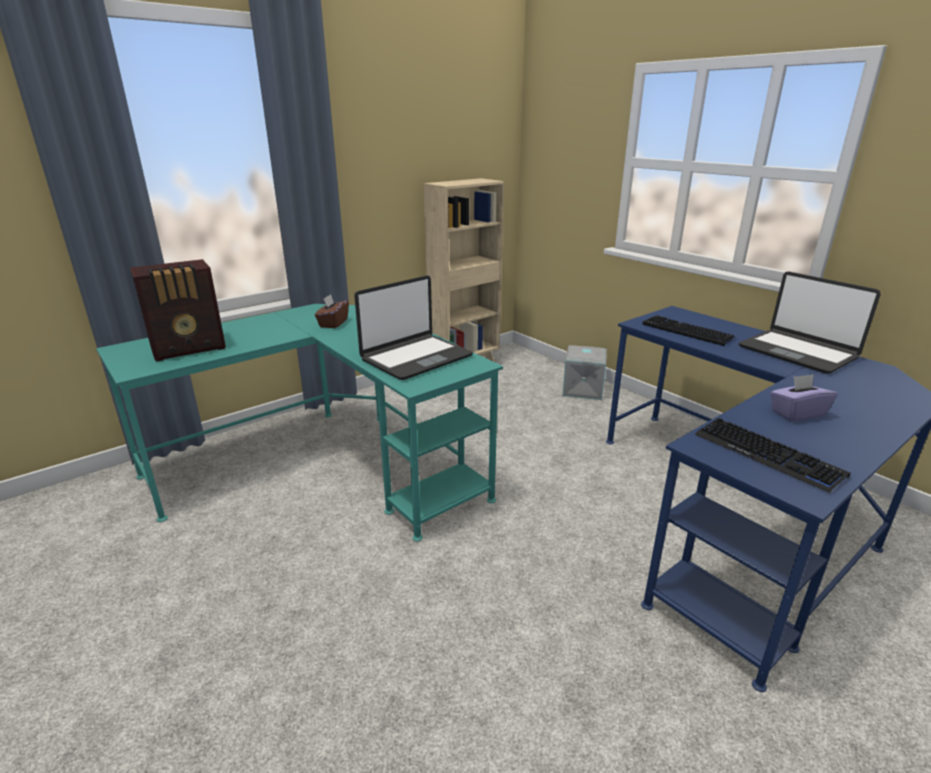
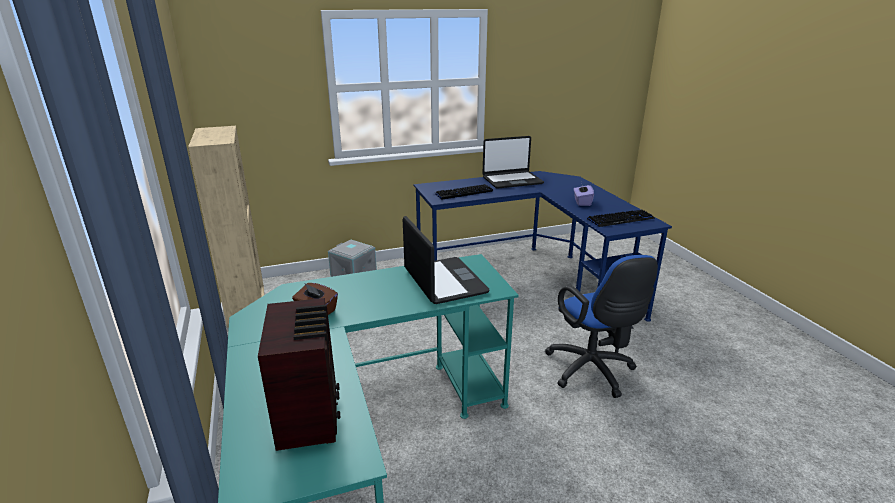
camera: 70 degrees left, 0 degrees up
(531, 614) = (592, 372): none -> blue office chair

